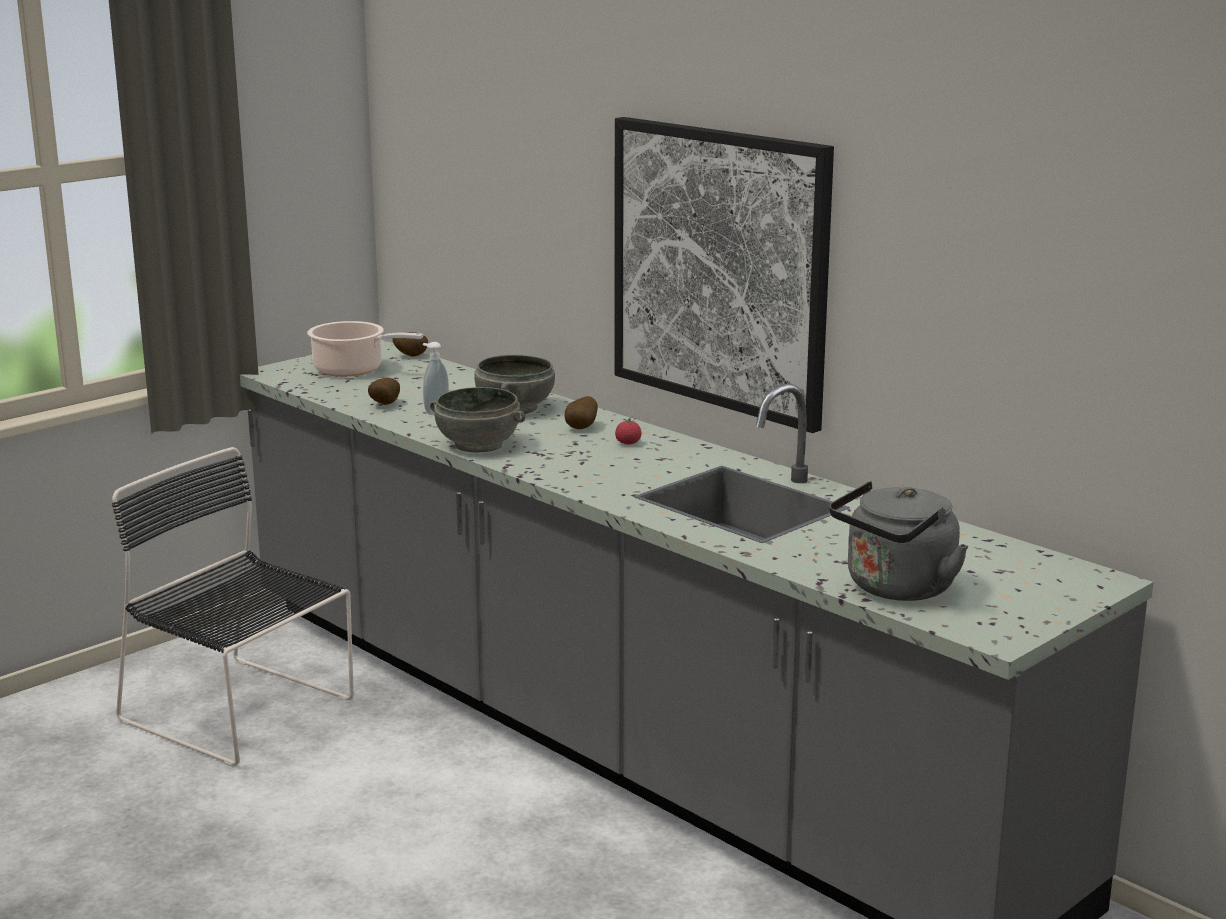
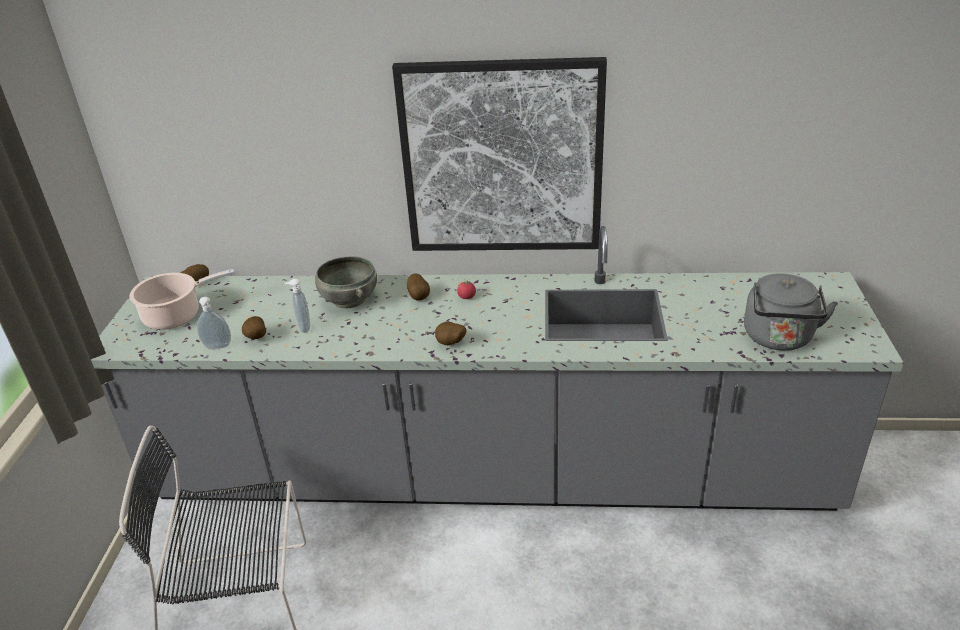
camera: 40 degrees left, 15 degrees up
(343, 399) = (217, 347): none -> soap dispenser
(479, 444) = (383, 343): grey bowl -> none
(537, 466) = (450, 344): none -> potato

